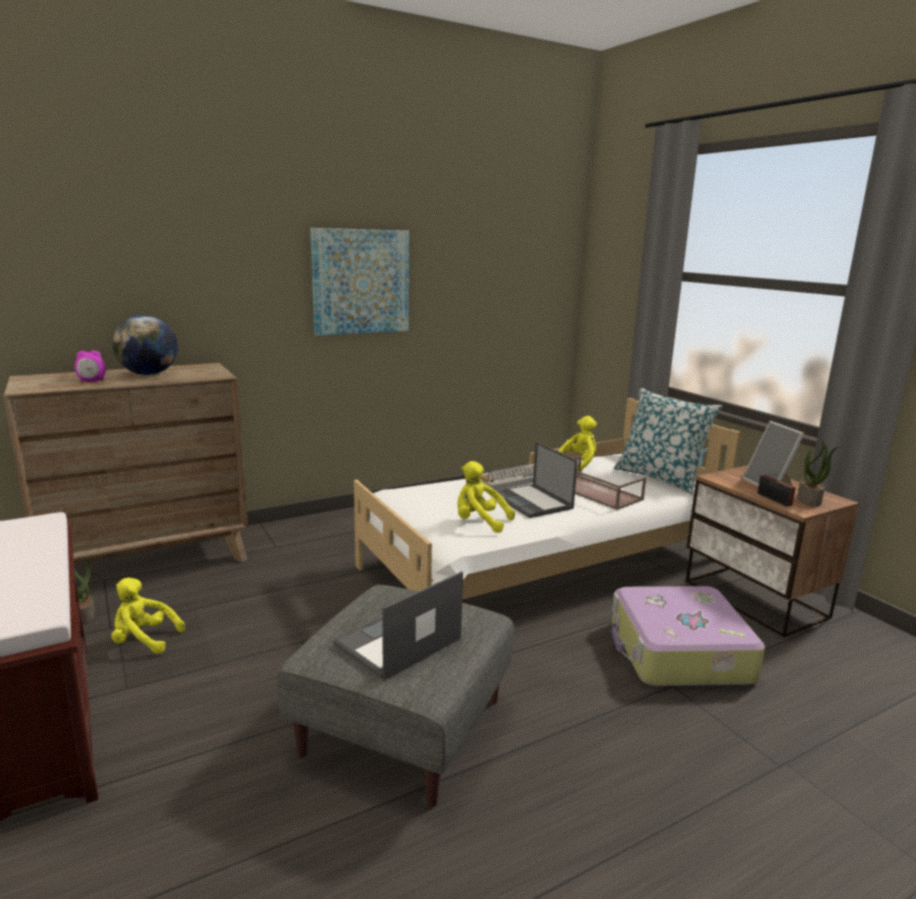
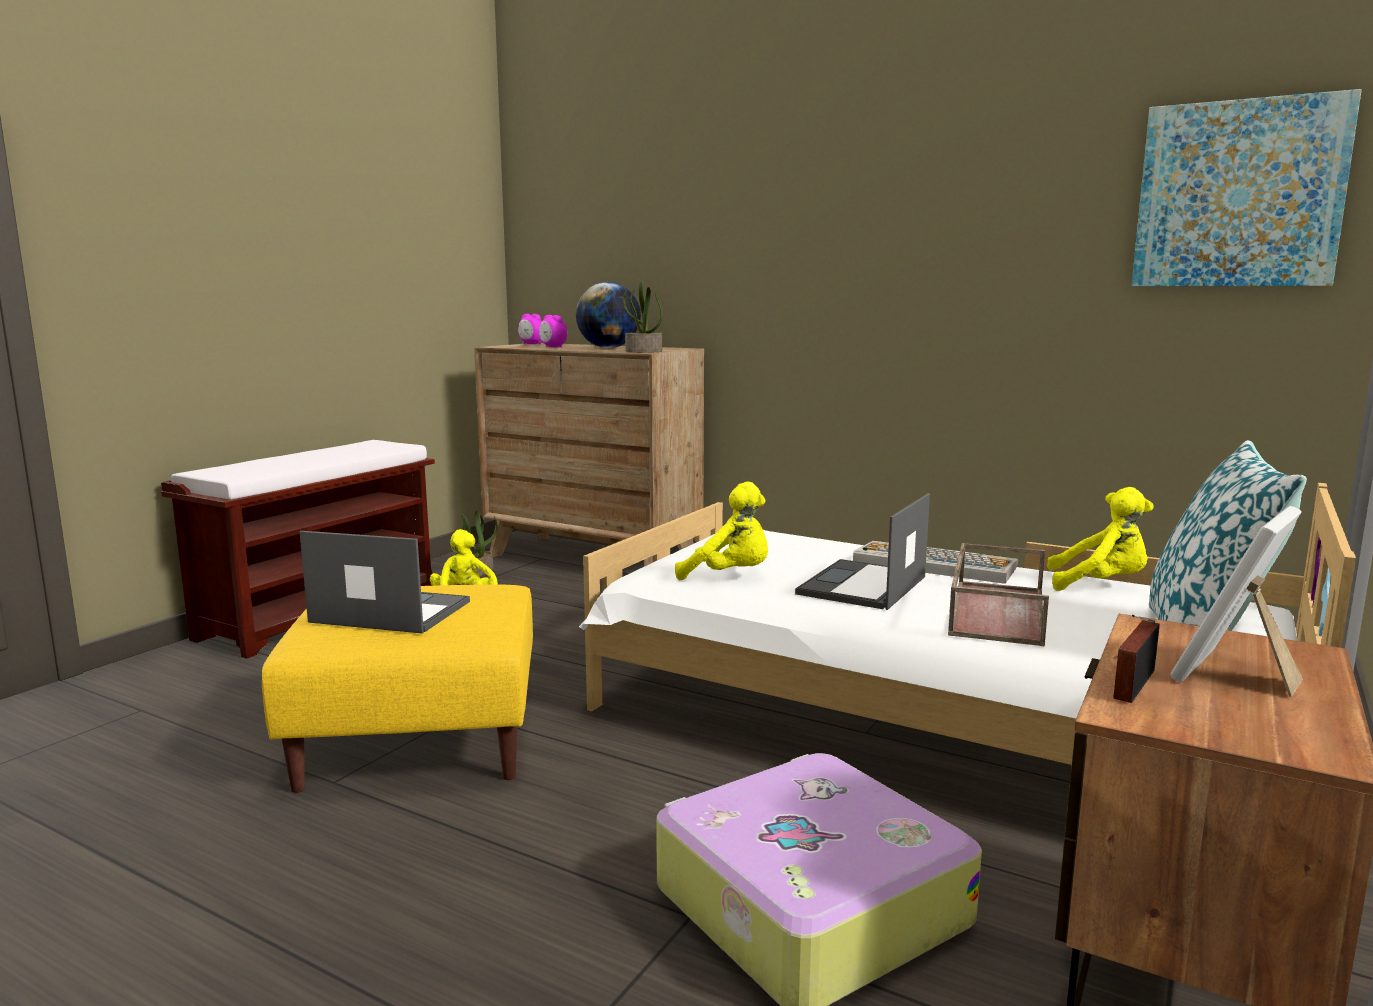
camera: 60 degrees right, 5 degrees down
(32, 379) = (531, 344): none -> alarm clock
(360, 281) = (891, 247): picture -> picture (1238, 195)
(404, 727) = (418, 740): grey ottoman -> yellow ottoman
(479, 522) = (730, 576): yellow plush toy -> yellow plush toy turned 120 degrees clockwise
(810, 500) = (1229, 721): potted plant -> potted plant (643, 351)

